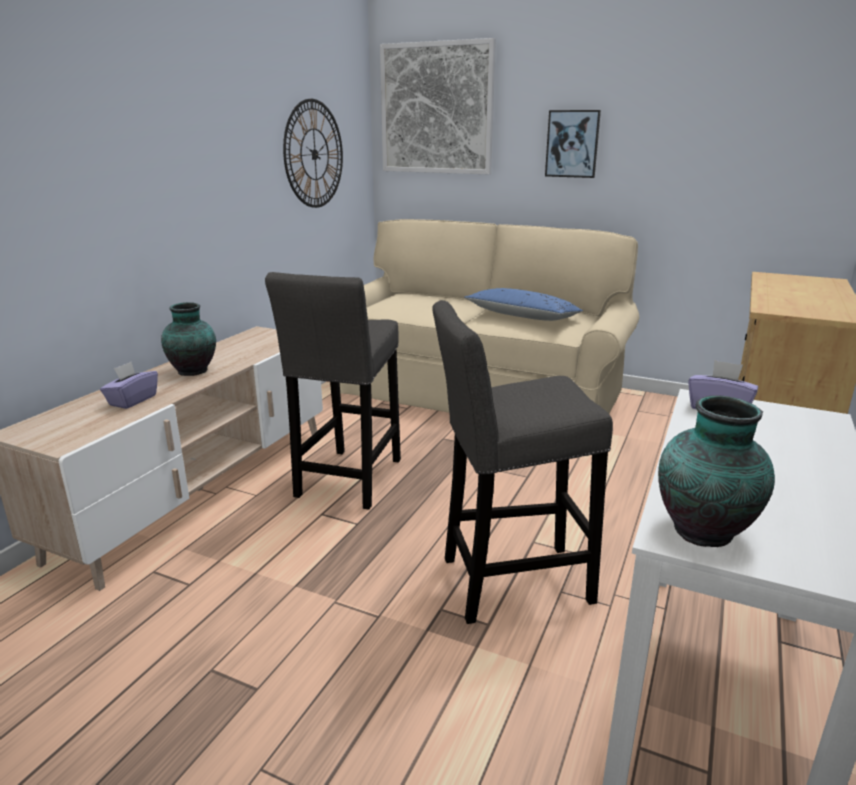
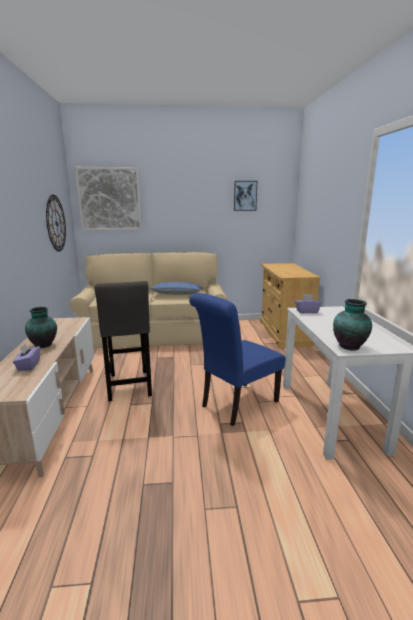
camera: 30 degrees left, 5 degrees down
(508, 582) = (236, 405): grey stool -> blue chair
(572, 144) = (180, 215): picture -> picture (245, 196)

